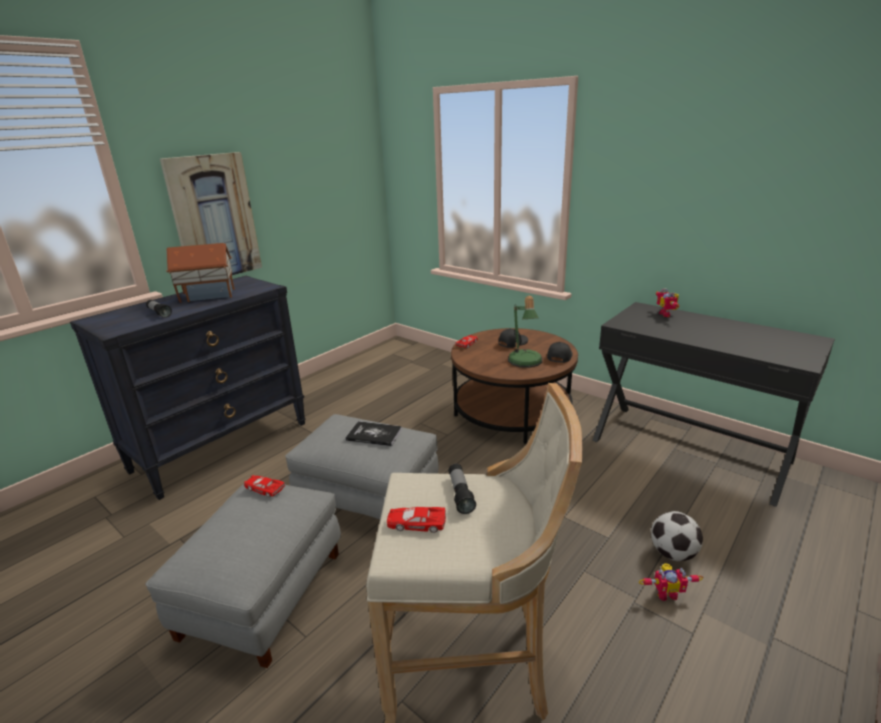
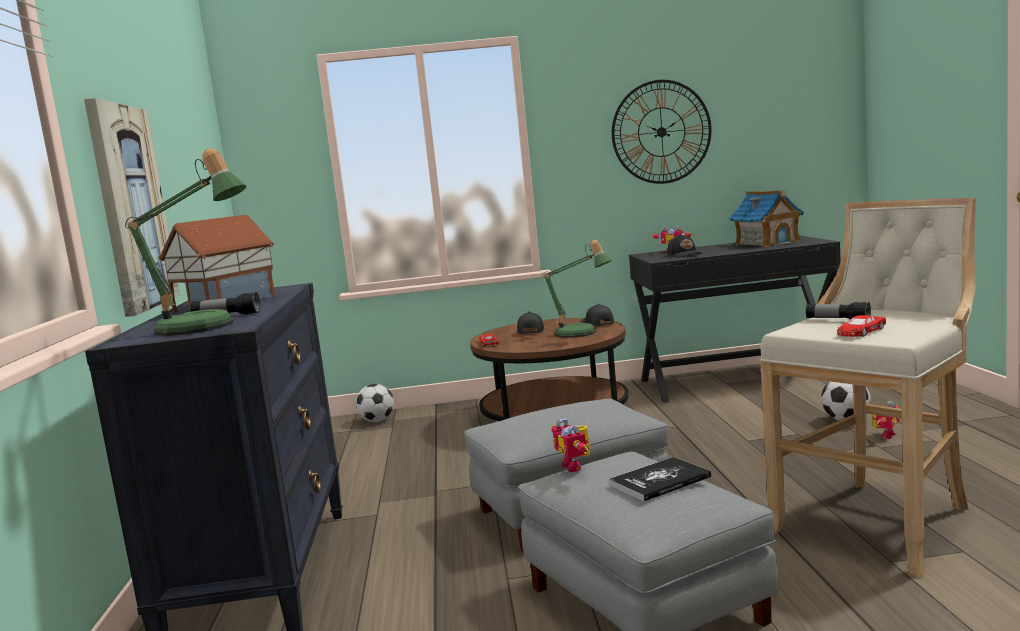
camera: 45 degrees left, 15 degrees down
(120, 323) = (203, 328): none -> table lamp
(264, 488) = (576, 466): red toy car -> toy robot
(374, 435) = (572, 407): book -> book (660, 481)
(434, 360) = (377, 421): none -> football
(653, 325) = (685, 255): none -> black cap
(699, 190) = (661, 132): none -> wall clock
(762, 339) = (767, 243): none -> toy house

